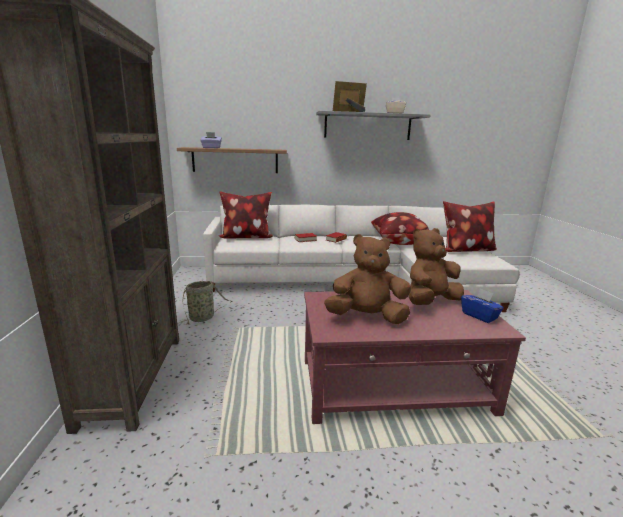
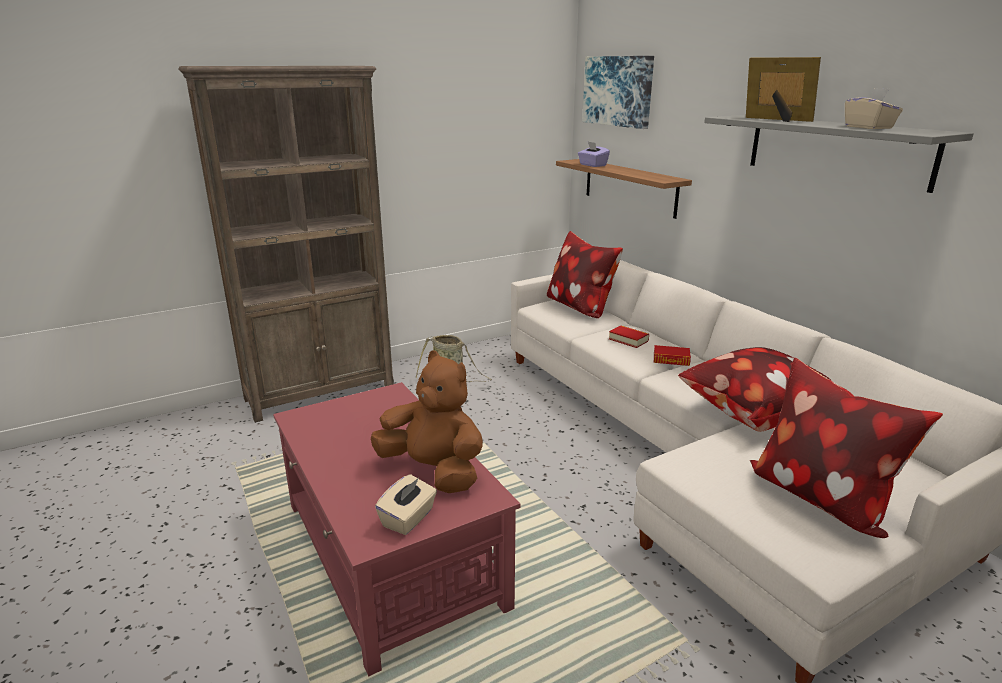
camera: 65 degrees right, 5 degrees up
(214, 99) = (618, 91): none -> picture
(367, 317) = (349, 432): brown plush toy -> none
(479, 316) = (408, 518): blue tissue box -> beige tissue box

